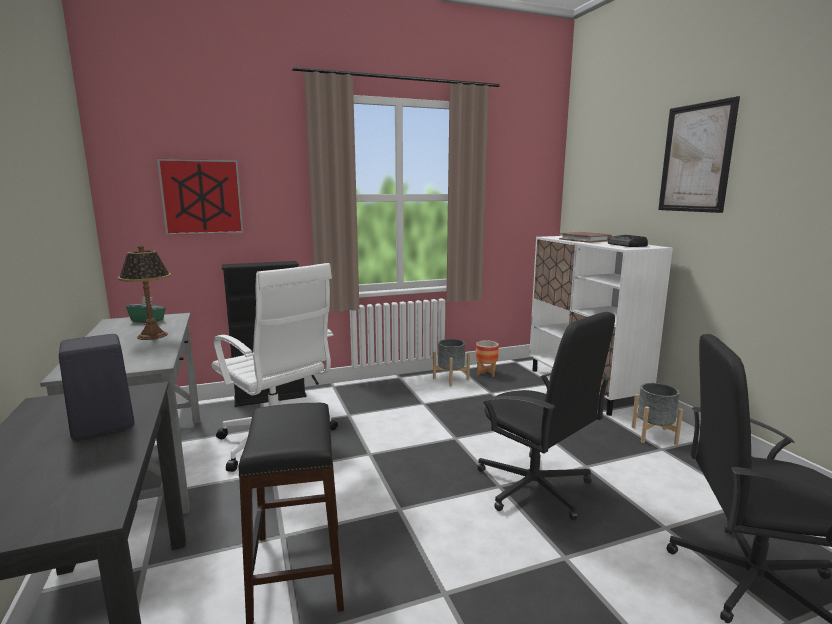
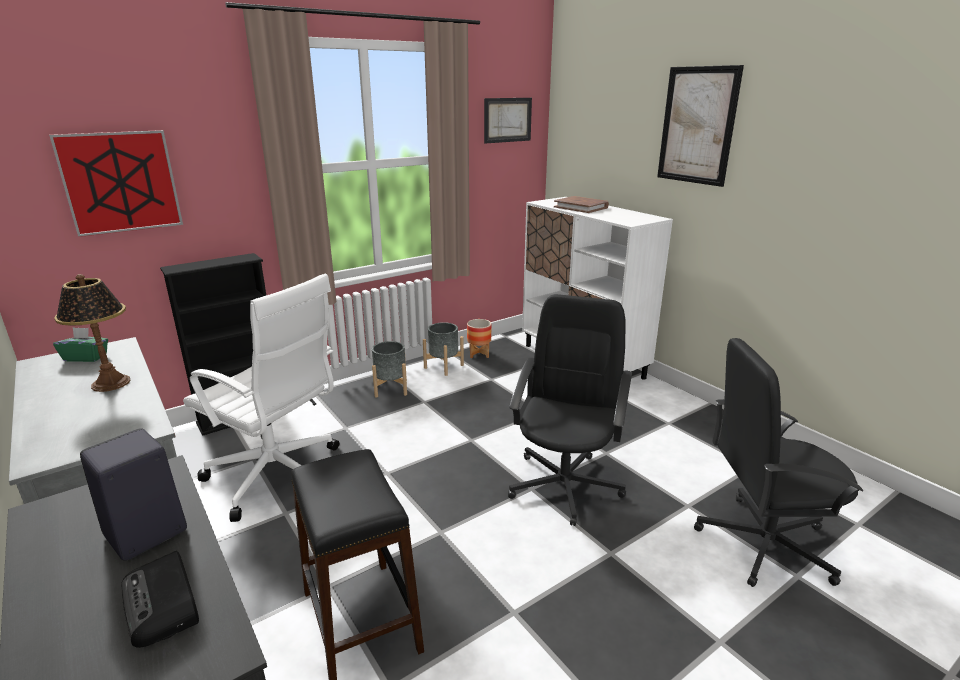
camera: 15 degrees left, 10 degrees up
(524, 168) = (507, 120): none -> picture
(535, 487) = (565, 484): black office chair -> black office chair turned 105 degrees counterclockwise
(627, 245) = (628, 217): radio -> radio (162, 605)
(653, 435) = (658, 408): grey planter -> grey planter (390, 388)

